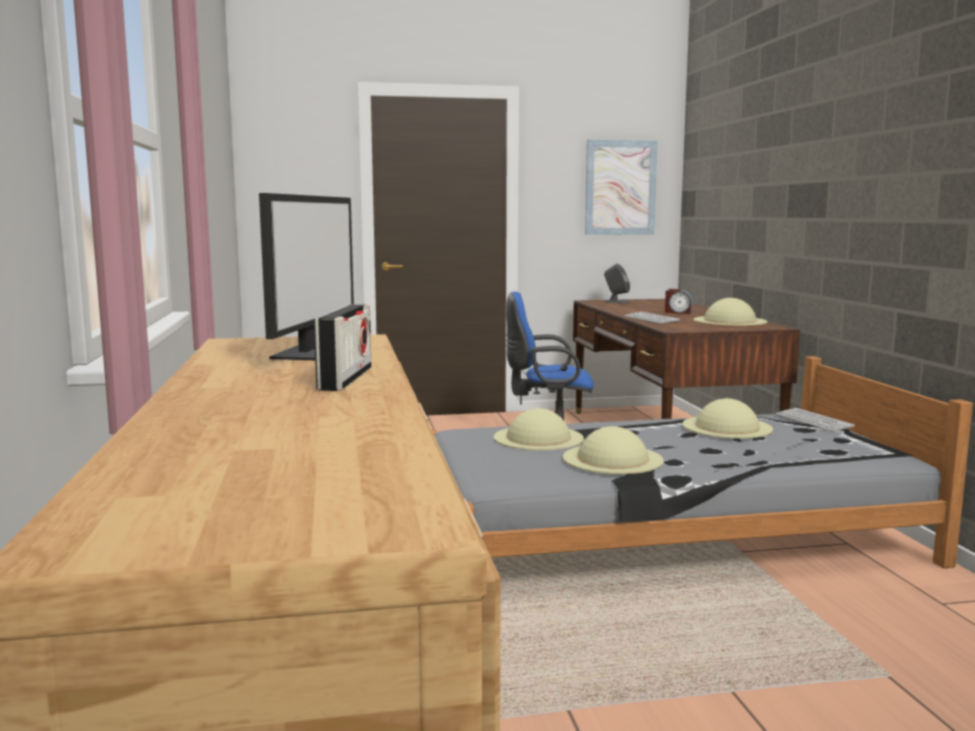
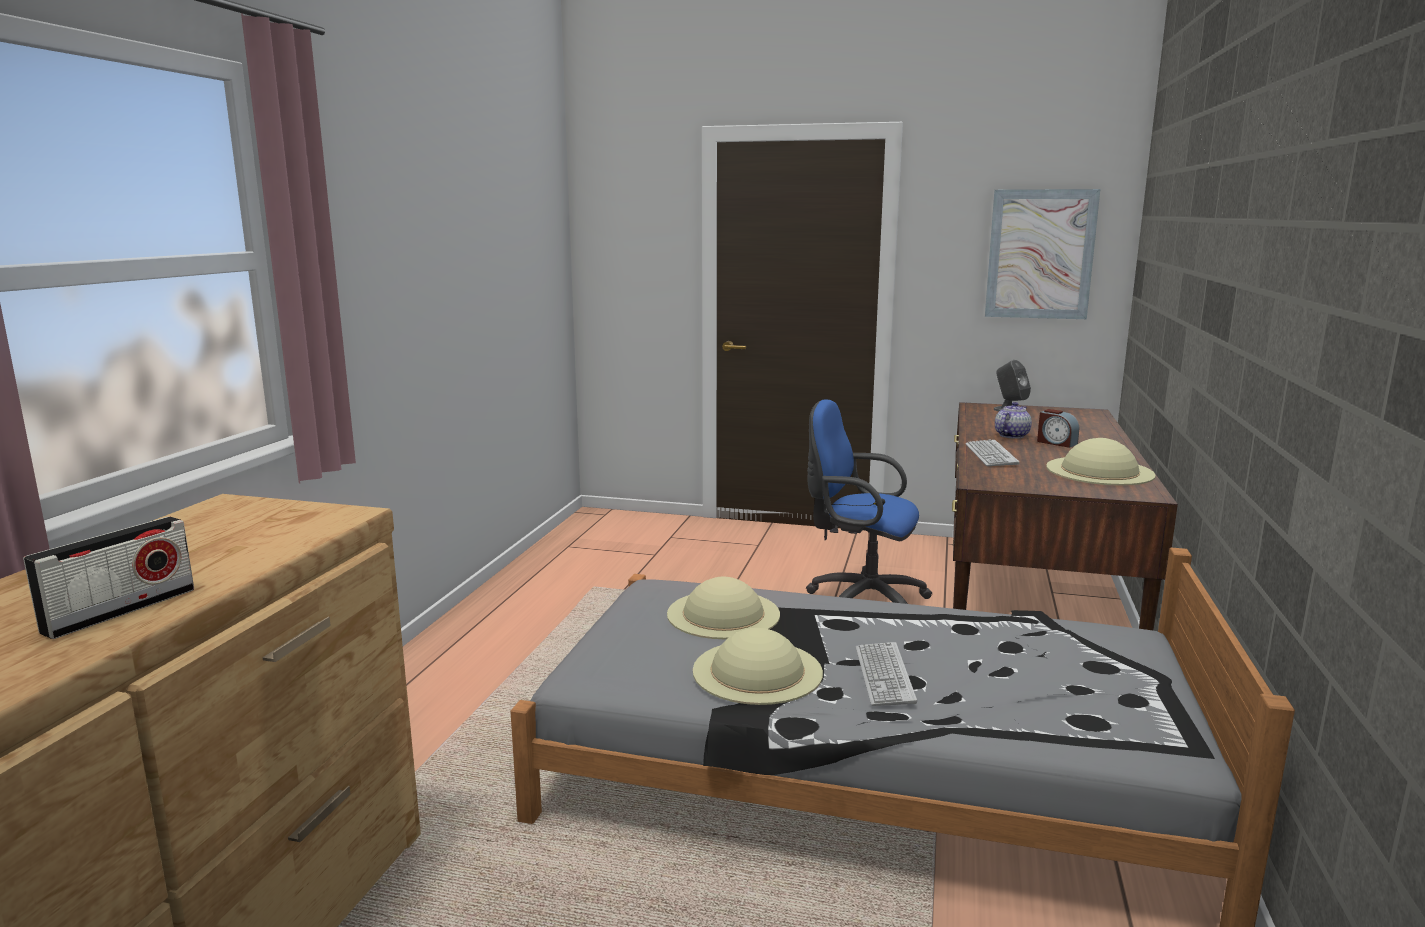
camera: 25 degrees right, 5 degrees up
(314, 351) = (236, 540): monitor -> none
(643, 311) = (1011, 435): none -> teapot
(727, 427) = (982, 642): beige hat -> none
(813, 421) = (1133, 653): keyboard -> keyboard (884, 675)

